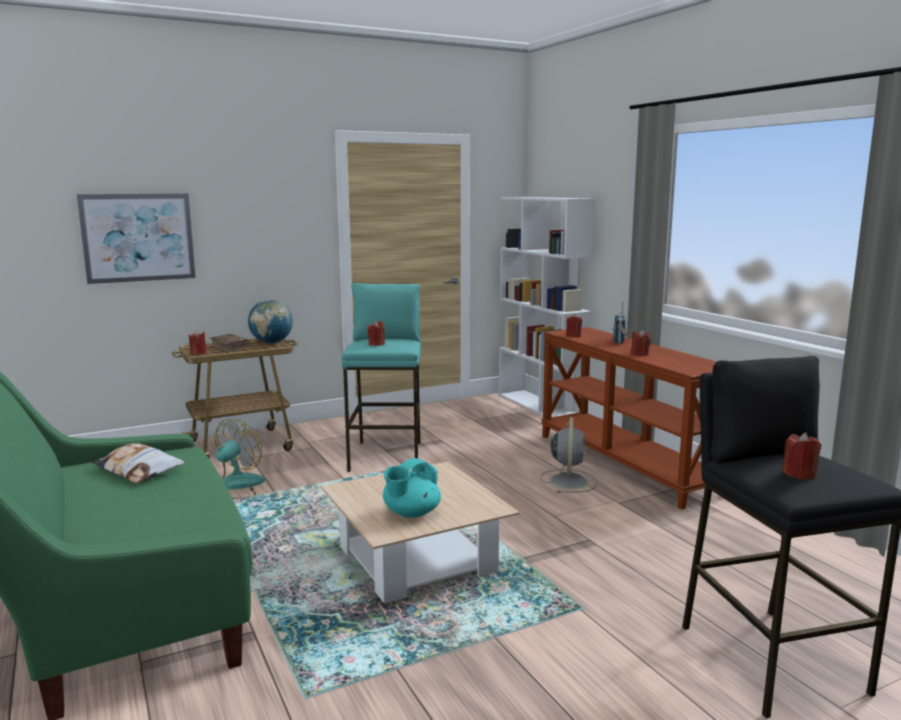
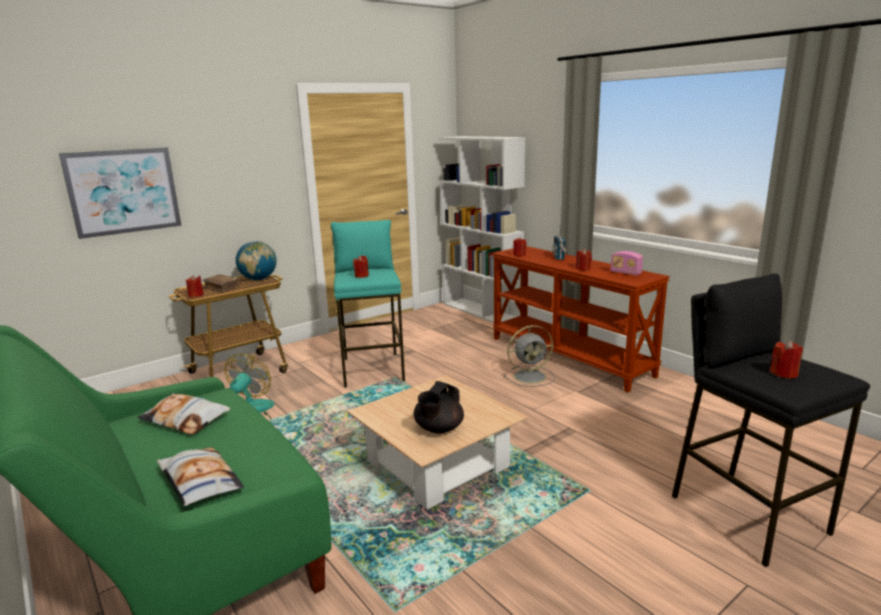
camera: 10 degrees left, 5 degrees up
(123, 526) = (199, 482): none -> pillow
(411, 513) = (438, 429): turquoise teapot -> black teapot
(568, 481) = (531, 376): grey fan -> grey fan turned 75 degrees clockwise
(689, 361) = (625, 273): none -> radio

